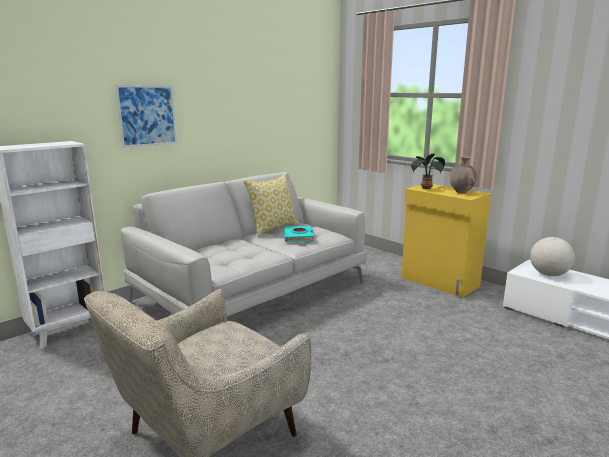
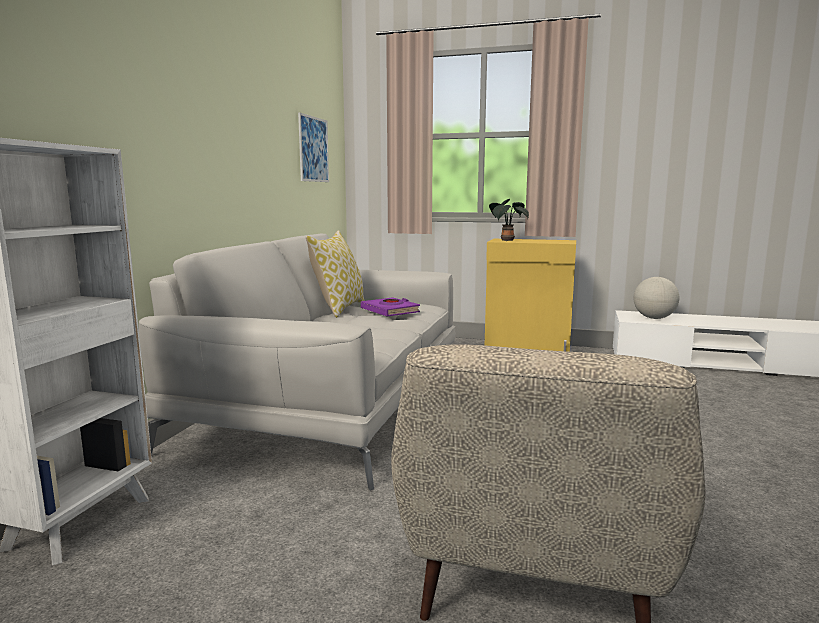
camera: 30 degrees left, 5 degrees down
(147, 115) = (162, 127): picture -> picture (313, 149)
(298, 237) = (390, 311): turquoise book -> purple book
(461, 192) = (549, 241): brown vase -> none

